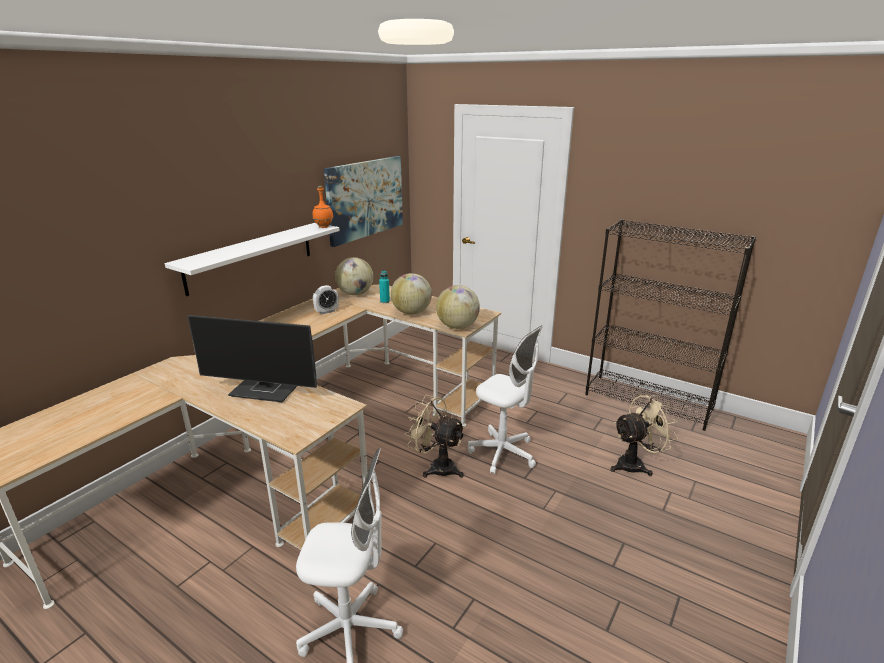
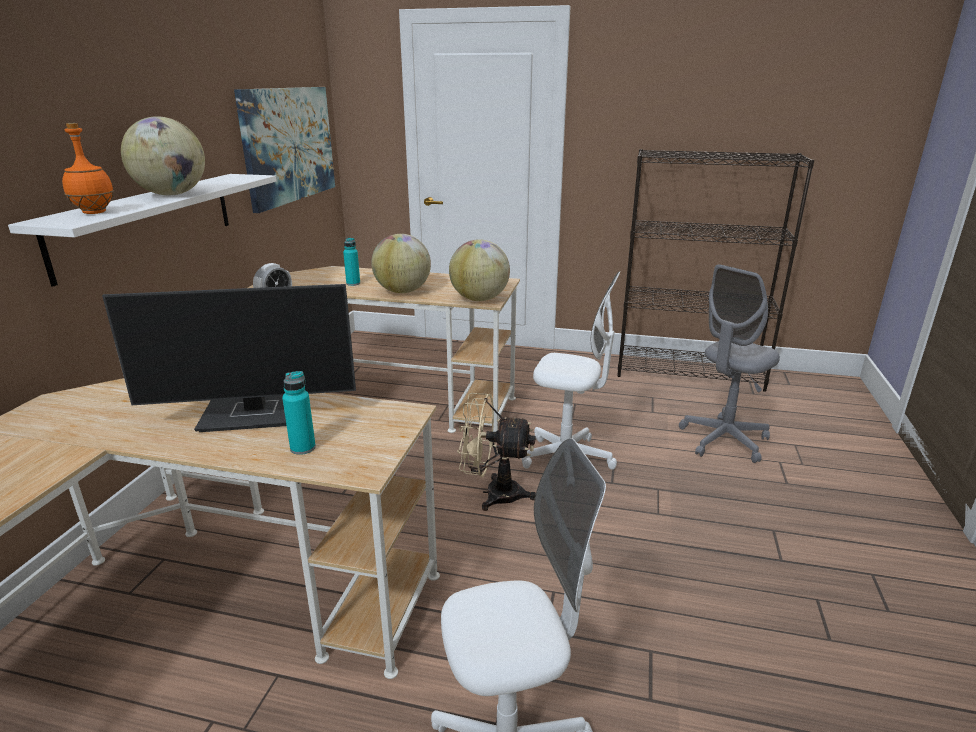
camera: 20 degrees left, 0 degrees up
(275, 417) = (303, 448): none -> turquoise bottle
(323, 227) = (252, 176): orange bottle -> orange bottle (94, 213)
(355, 294) = (302, 280): globe -> globe (172, 194)
(635, 464) = (723, 440): beige fan -> grey office chair

